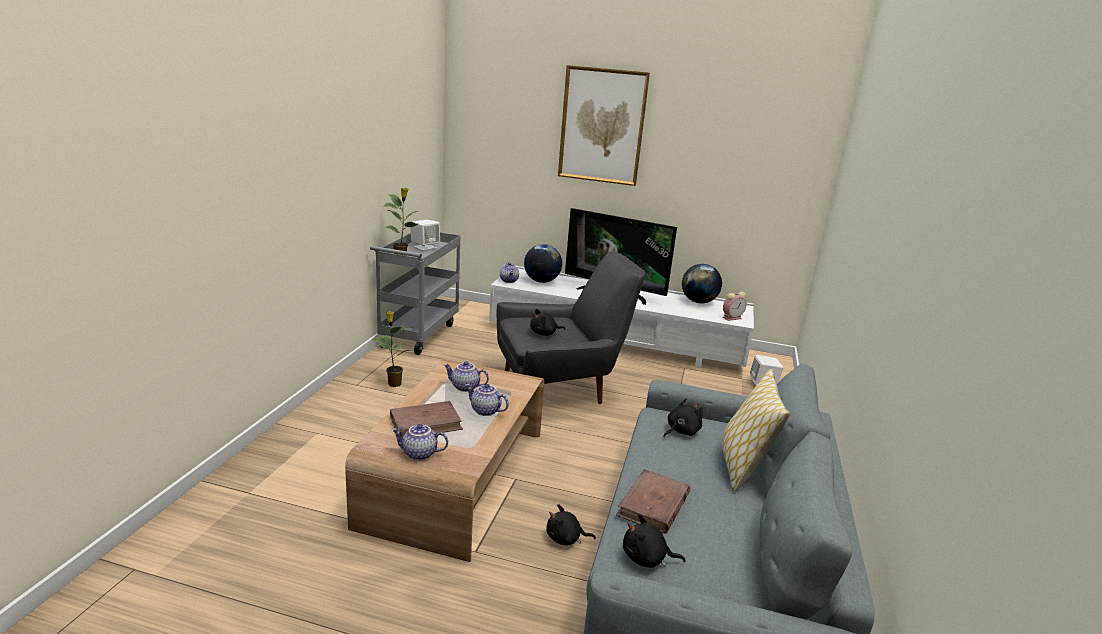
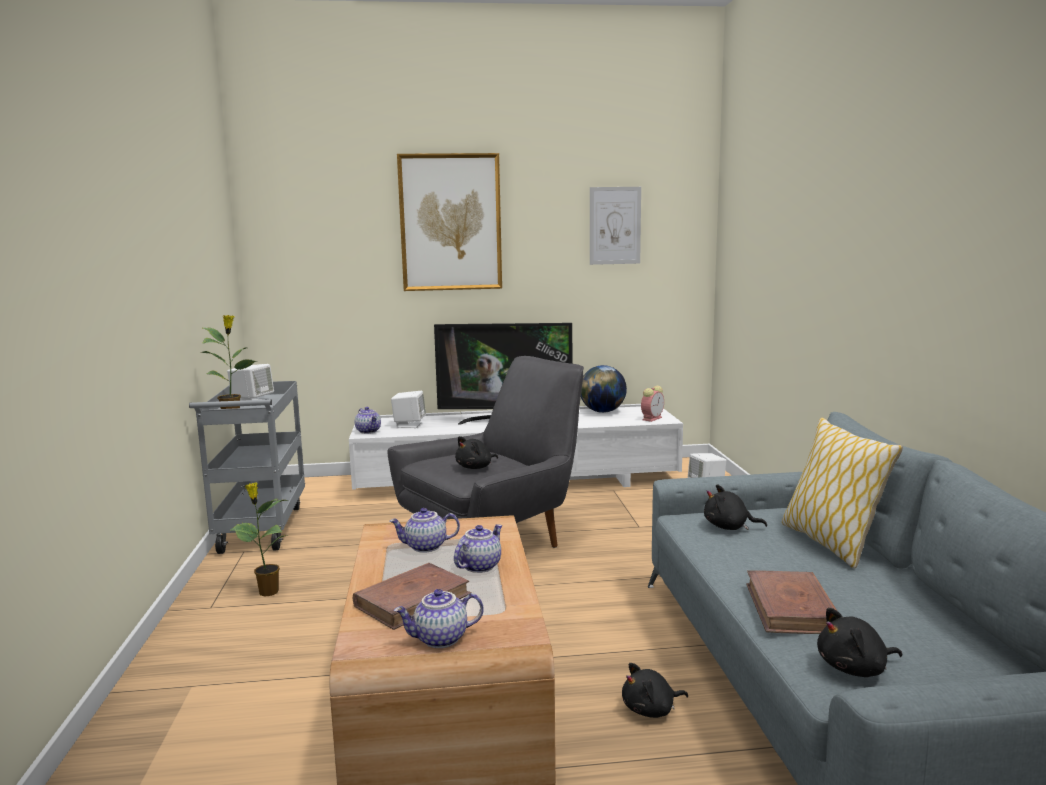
camera: 20 degrees left, 10 degrees down
(485, 411) = (479, 566): teapot -> teapot turned 120 degrees clockwise
(541, 281) = (409, 425): globe -> white speaker
(681, 431) = (729, 527): black plush toy -> black plush toy turned 105 degrees counterclockwise
(742, 146) = (615, 225): none -> picture

